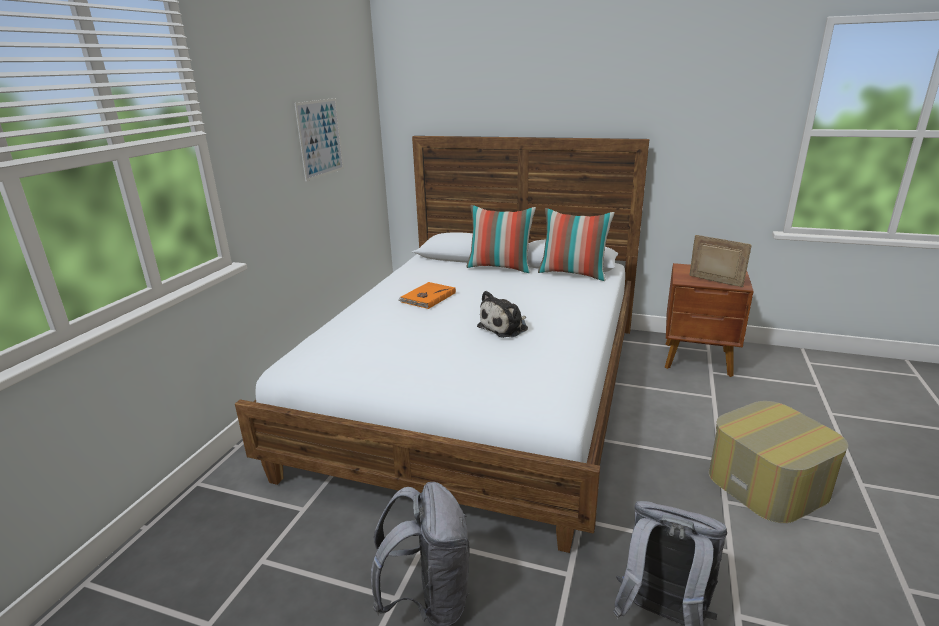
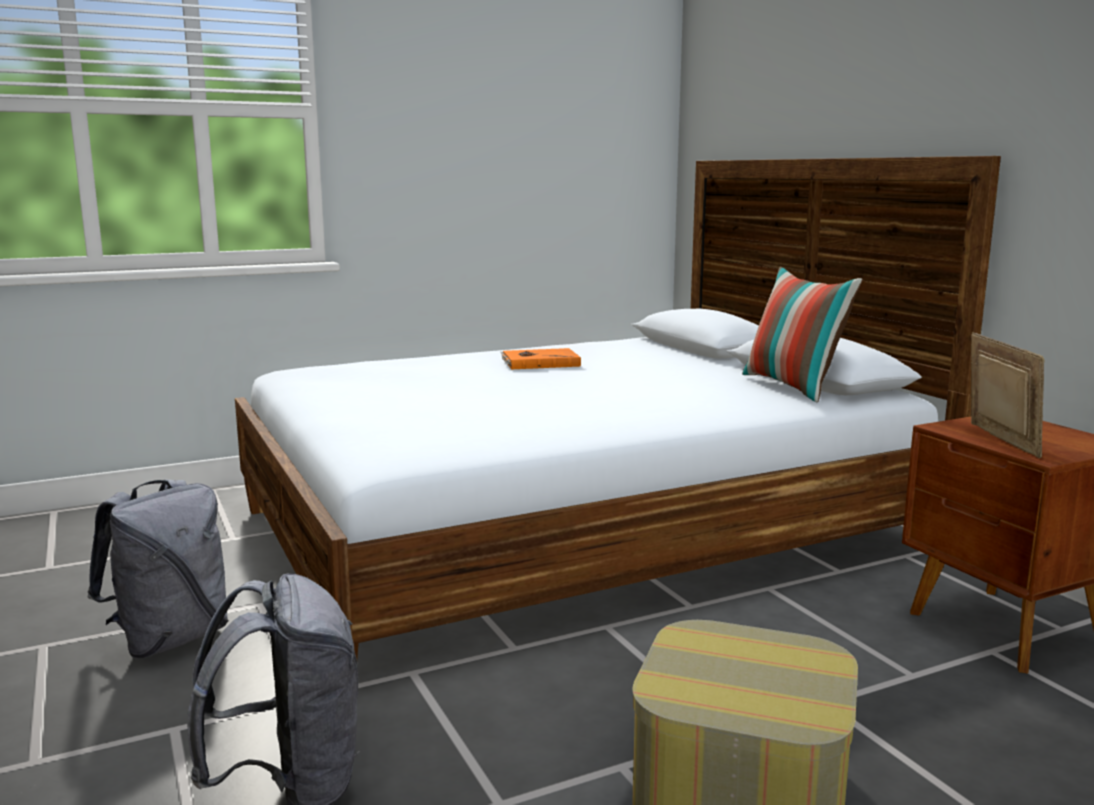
camera: 45 degrees right, 10 degrees down
(320, 138) = (526, 144): picture -> none
(500, 267) = (712, 362): pillow -> none
(505, 327) = (540, 401): plush toy -> none

